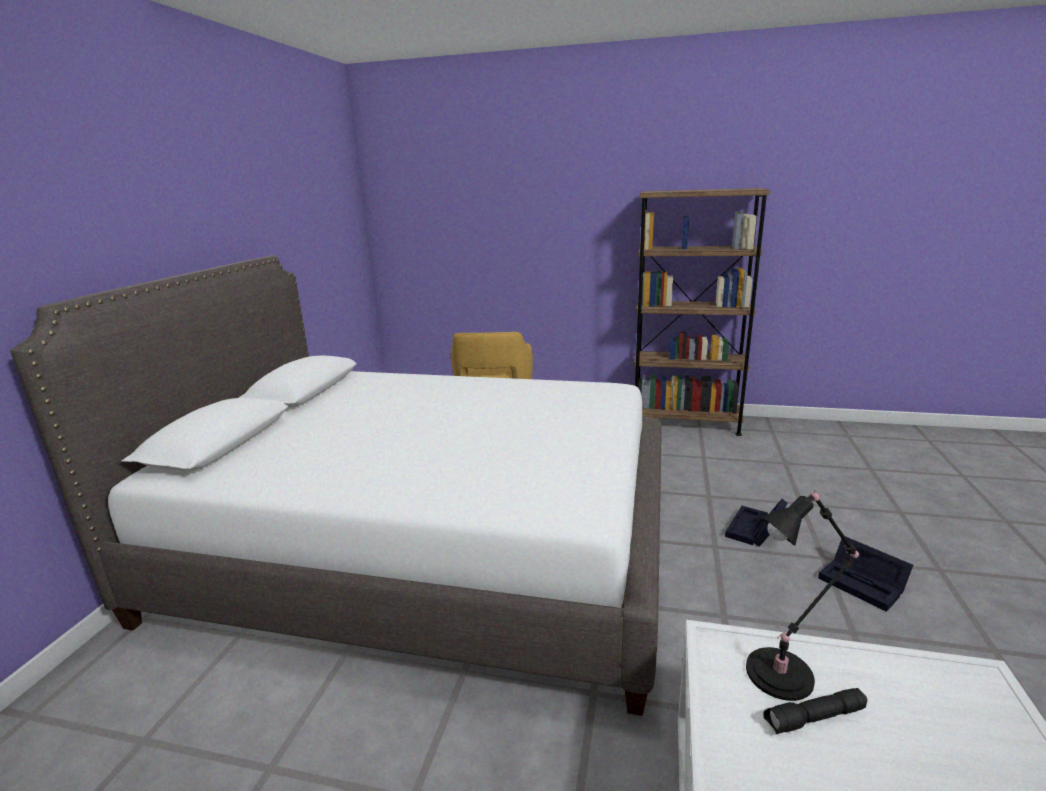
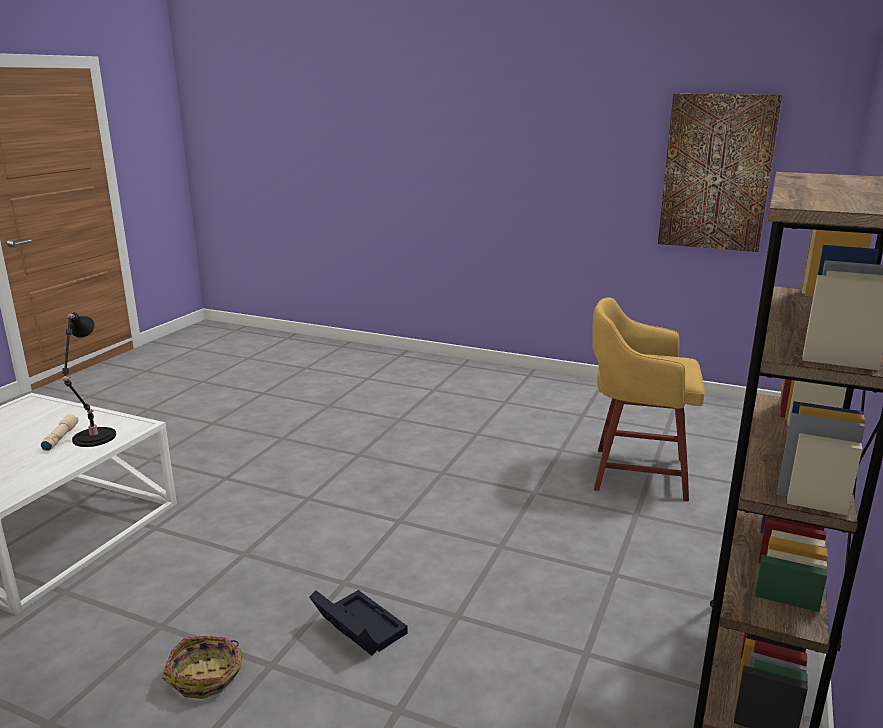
camera: 100 degrees right, 0 degrees up
(318, 241) = (716, 173): none -> picture
(427, 548) = (429, 429): white bed -> none
(814, 719) = (60, 438): black flashlight -> beige flashlight
(864, 584) = (206, 676): black storage box -> basket

